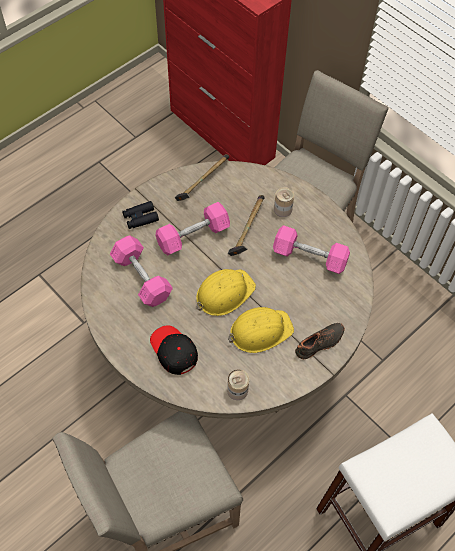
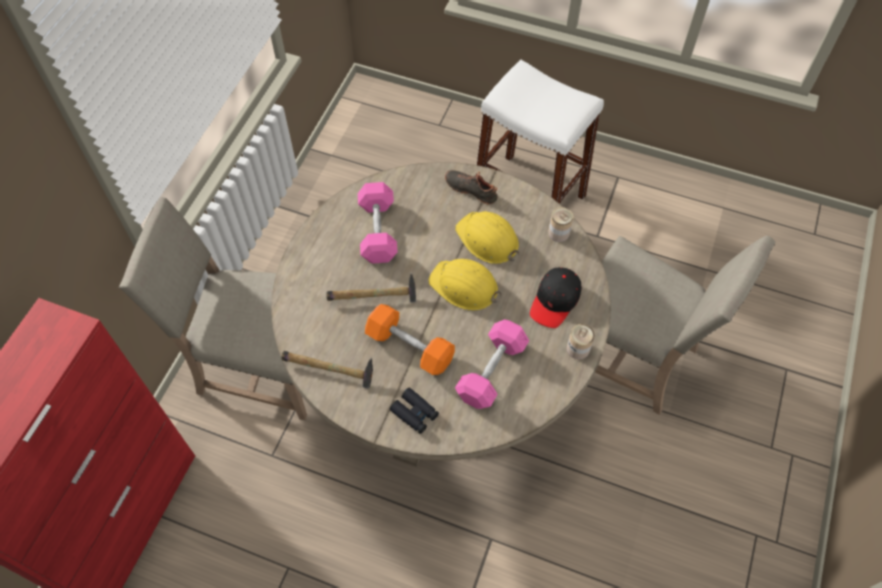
camera: 115 degrees left, 0 degrees up
(193, 236) = (410, 347): pink dumbbell -> orange dumbbell
(283, 209) = (328, 277): can -> can (578, 349)

